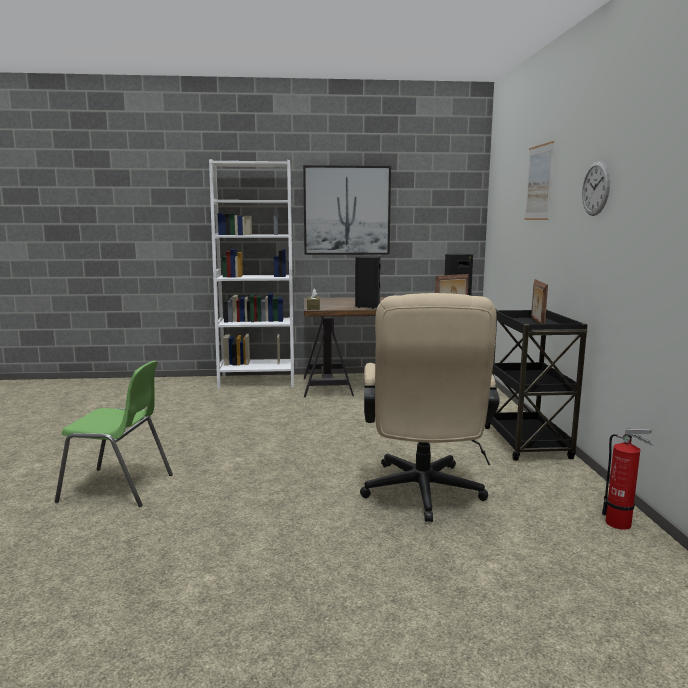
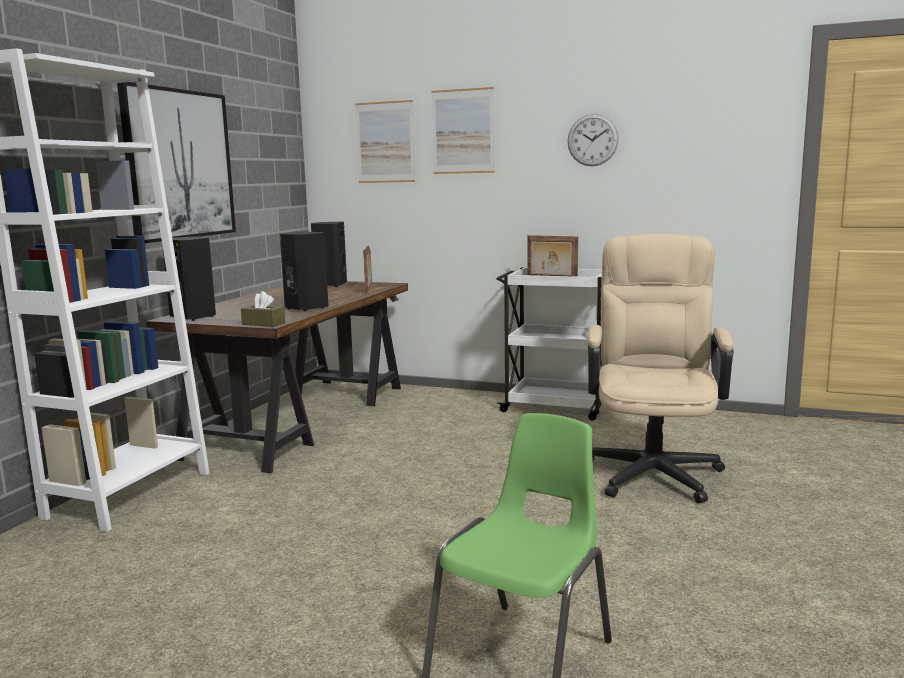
camera: 65 degrees left, 0 degrees up
(320, 300) = (195, 317): none -> black speaker
(422, 495) = (652, 468): beige office chair -> beige office chair turned 105 degrees counterclockwise
(511, 193) = (385, 142): none -> picture
(527, 444) = (557, 407): black cart -> white cart
(621, 524) = (733, 419): fire extinguisher -> none

